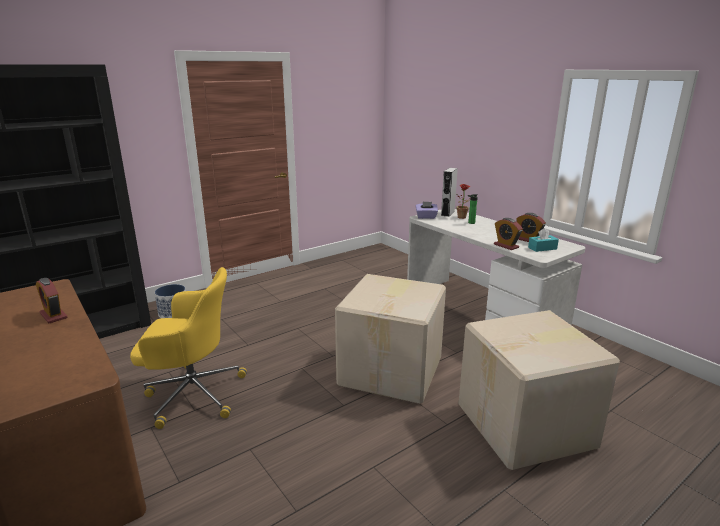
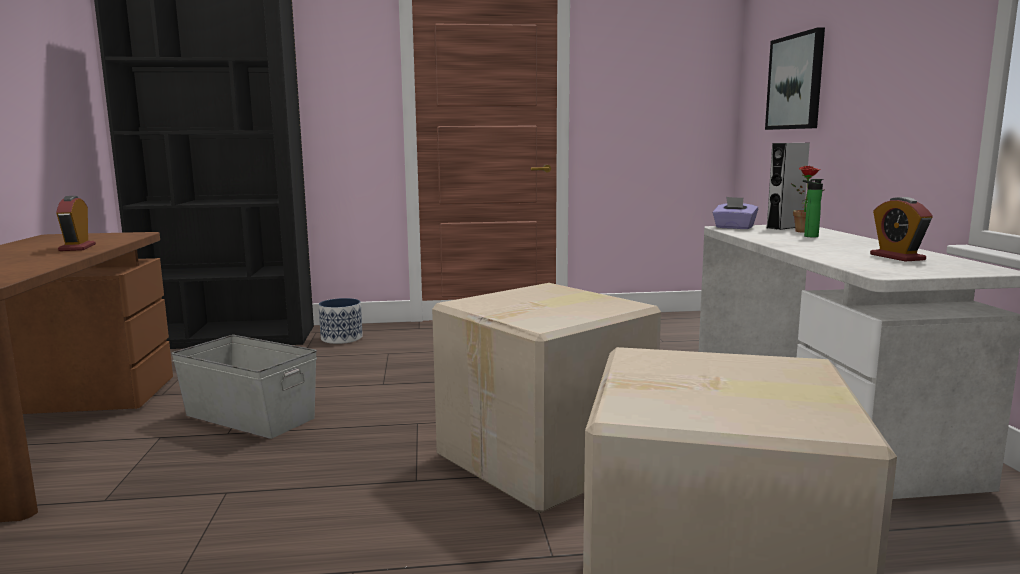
camera: 30 degrees right, 10 degrees down
(192, 393) = (249, 417): yellow office chair -> grey storage box
(429, 122) = (796, 82): none -> picture
(506, 246) = (829, 258): alarm clock -> none
(542, 248) = (910, 266): turquoise tissue box -> none

